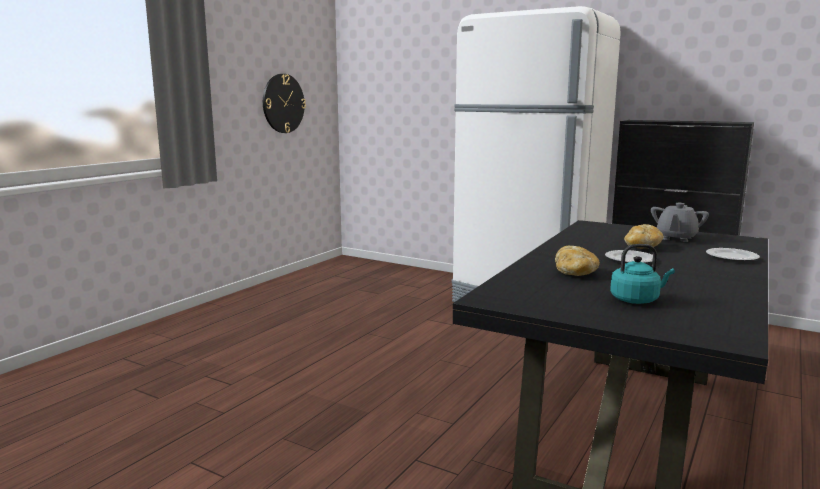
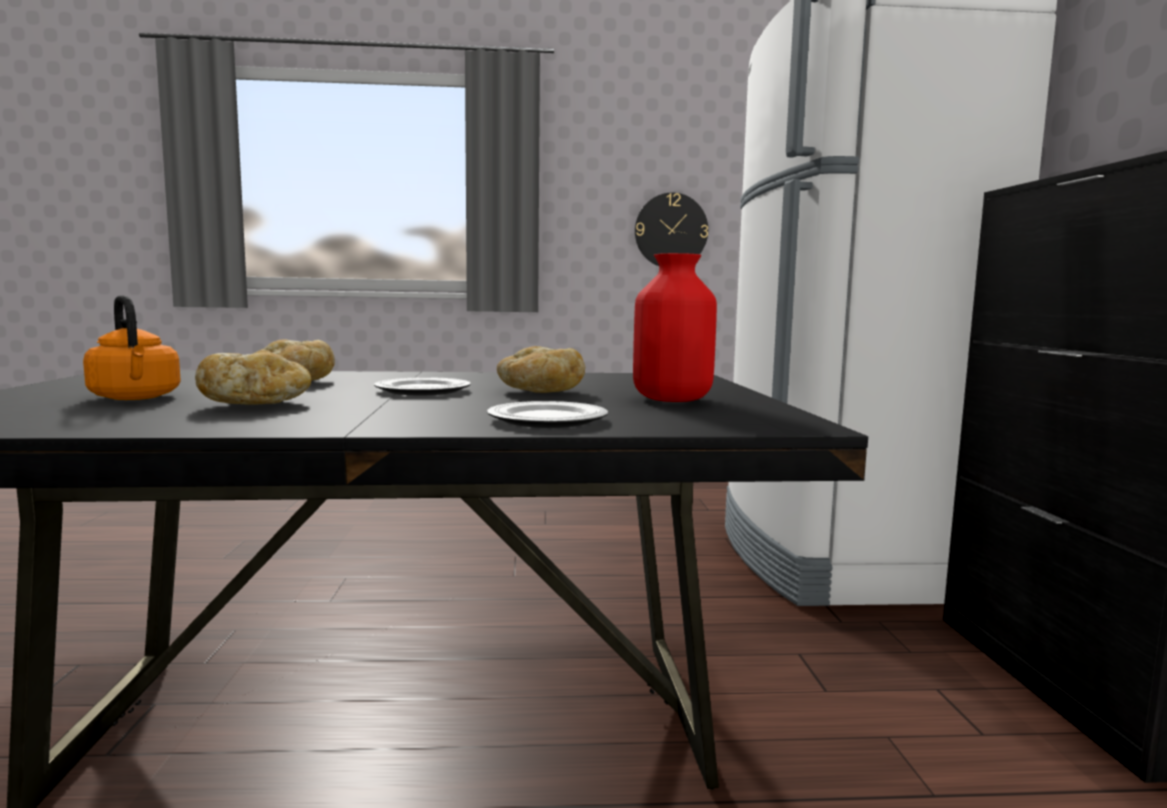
camera: 55 degrees right, 5 degrees down
(637, 300) = (136, 398): turquoise kettle -> orange kettle
(670, 284) = (256, 404): none -> bread
(676, 238) = (673, 399): grey teapot -> red vase

